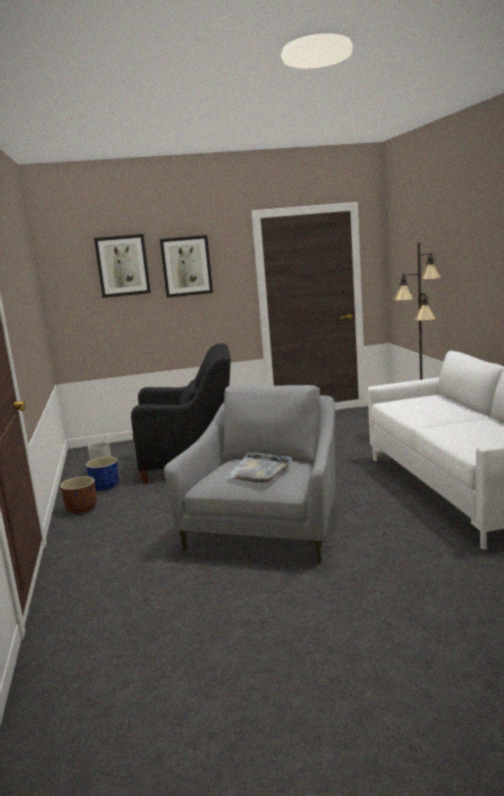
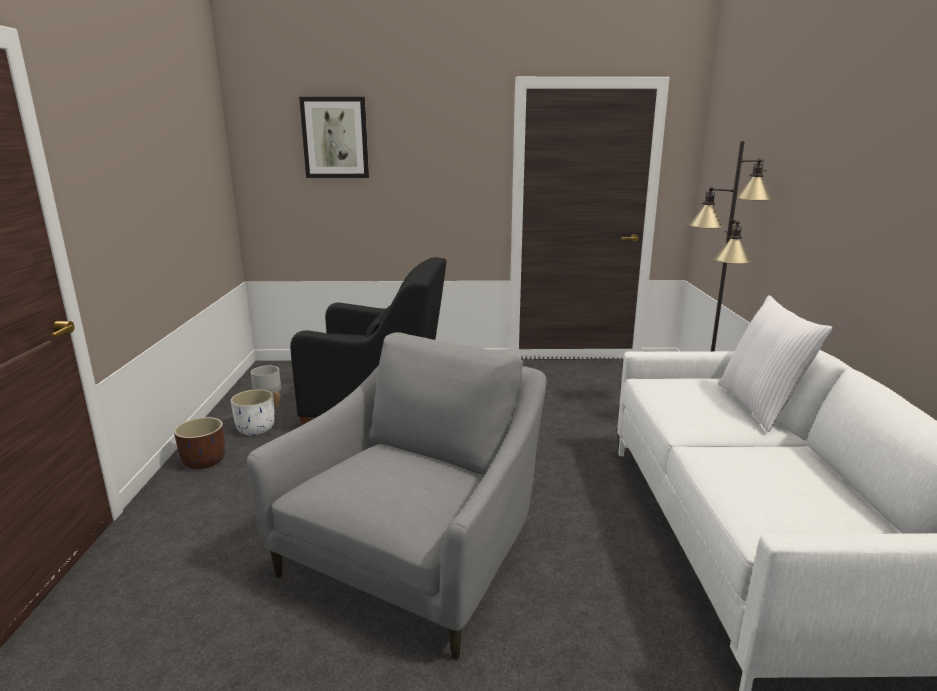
camera: 10 degrees right, 5 degrees up
(105, 486) = (256, 429): blue planter -> white planter
(186, 266) = (418, 146): picture -> none
(259, 470) = (394, 483): grey tray -> none
(460, 404) = (760, 406): none -> white pillow

